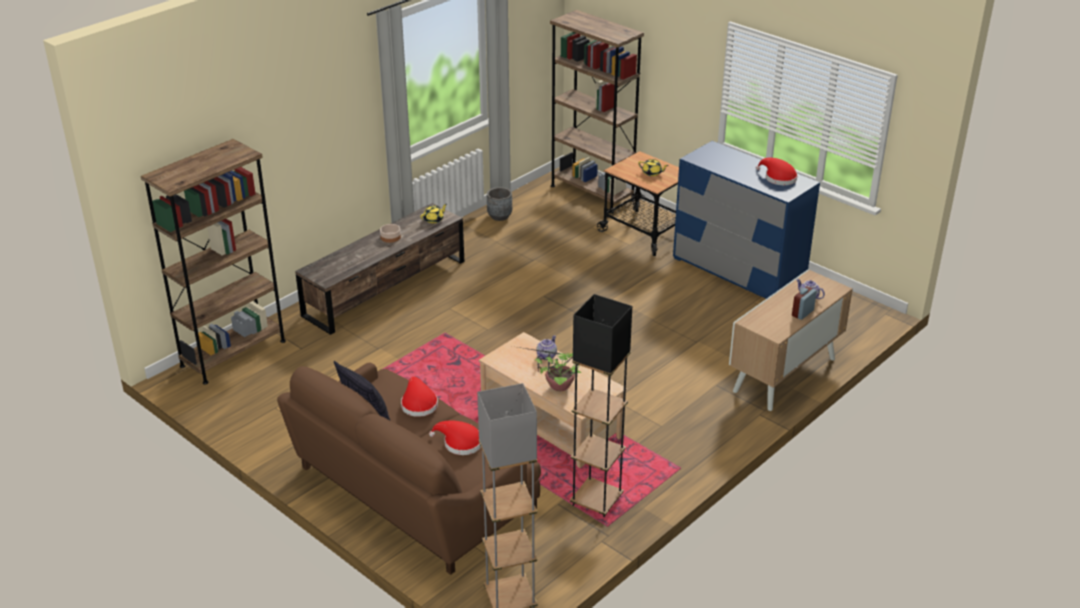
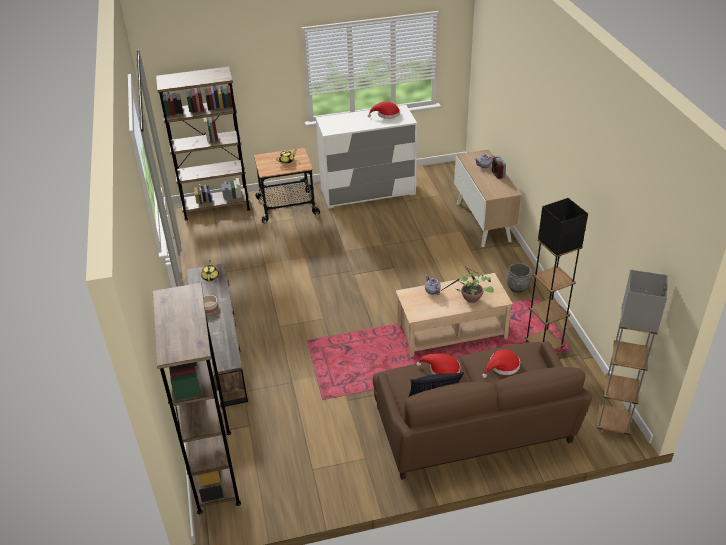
camera: 55 degrees left, 5 degrees up
(499, 216) = (193, 257): grey planter -> grey planter (517, 288)
(738, 271) = (368, 192): blue dresser -> white dresser

